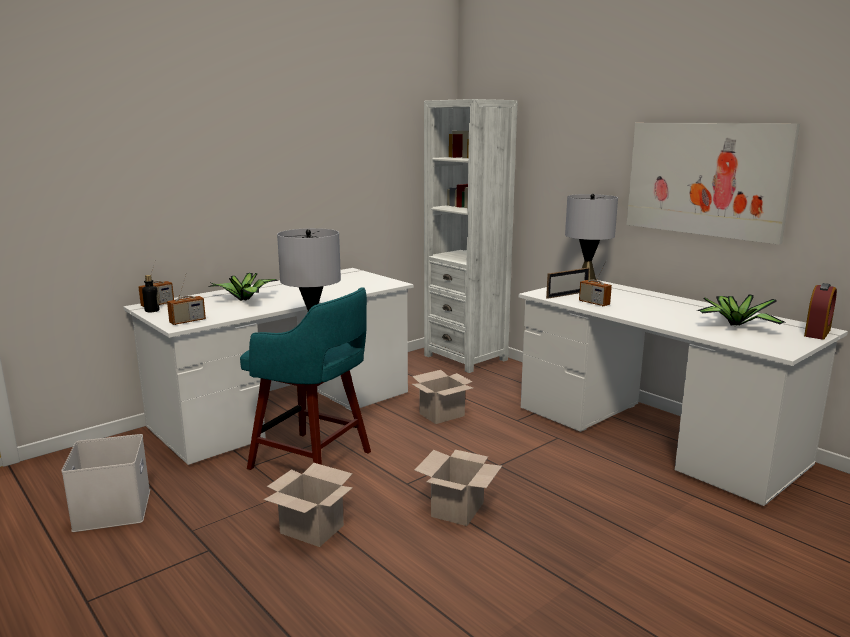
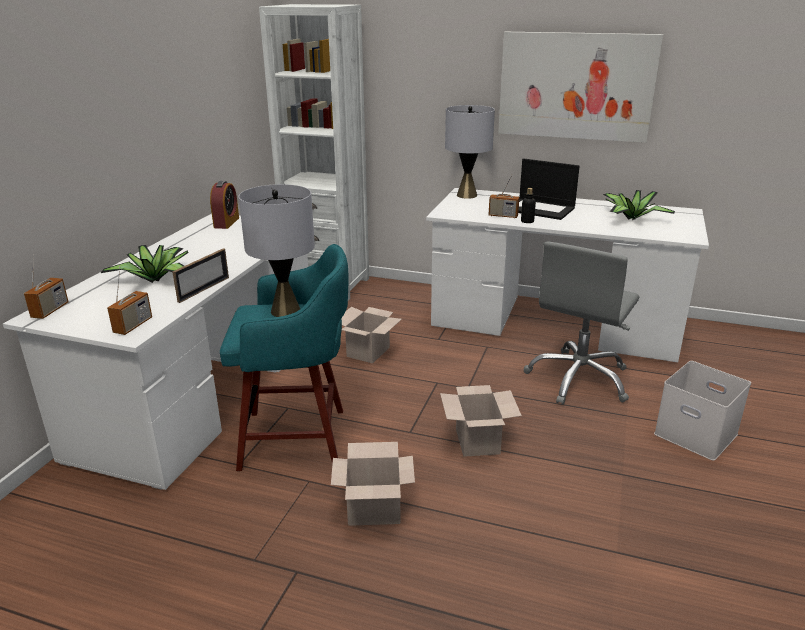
camera: 30 degrees left, 10 degrees up
(114, 510) = (134, 573): white storage box -> white storage box (697, 434)
(152, 311) = (58, 321): bottle -> bottle (527, 221)
(567, 294) = (468, 210): picture frame -> picture frame (204, 289)
(624, 489) = (579, 379): none -> grey office chair
(643, 304) = (540, 209): none -> laptop
(817, 333) = (688, 215): alarm clock -> alarm clock (226, 223)

